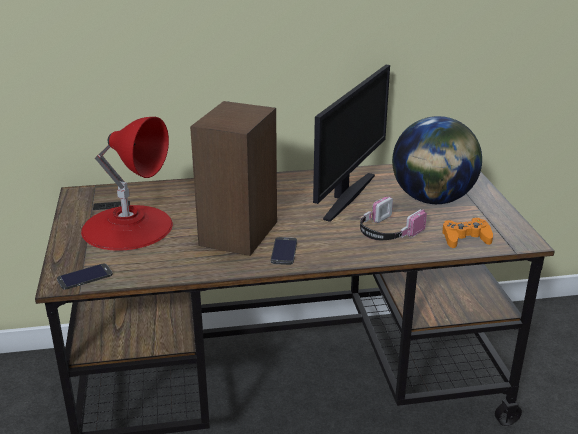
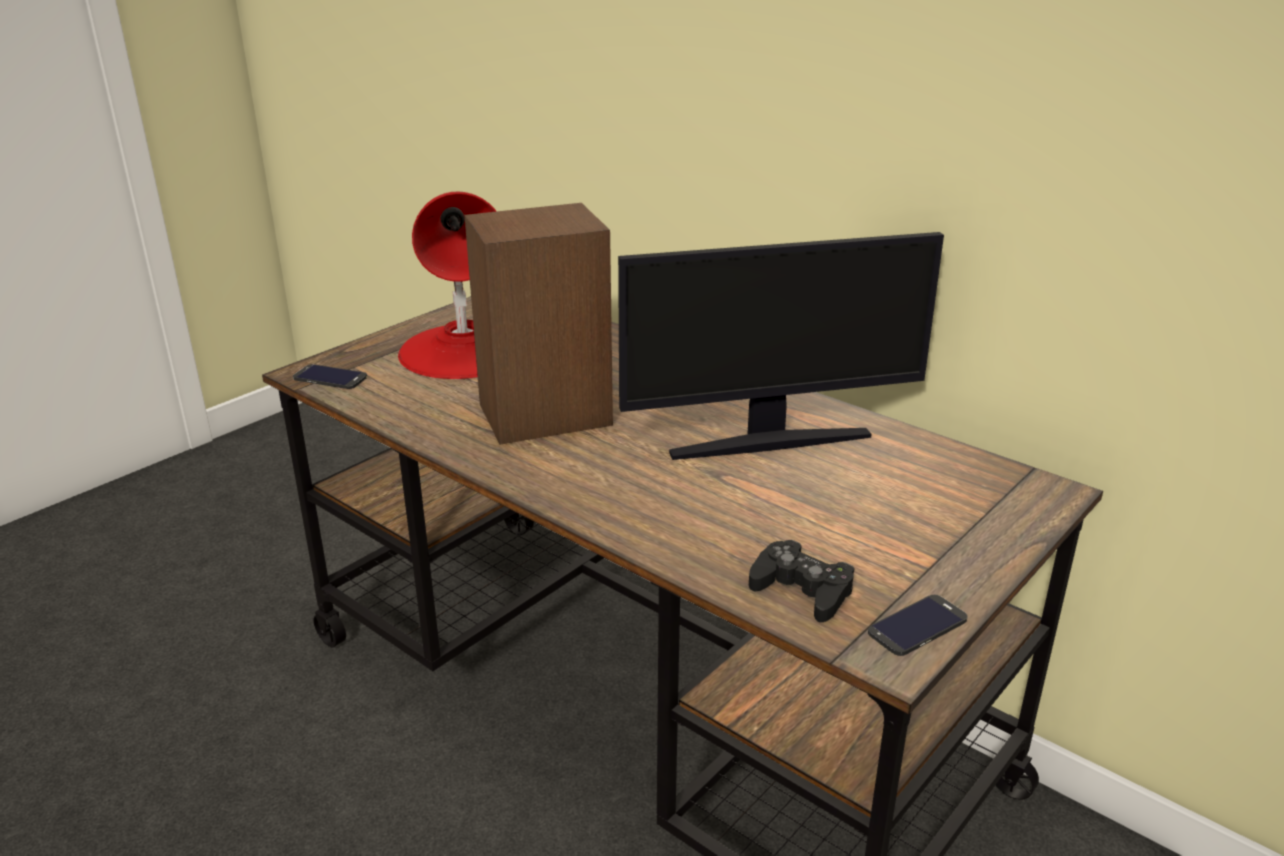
camera: 50 degrees right, 0 degrees up
(284, 251) = (542, 461): phone -> phone (917, 626)
(387, 233) = (710, 515): headphones -> none
(432, 199) = (883, 512): globe -> none
(465, 238) = (802, 590): orange game controller -> black game controller

